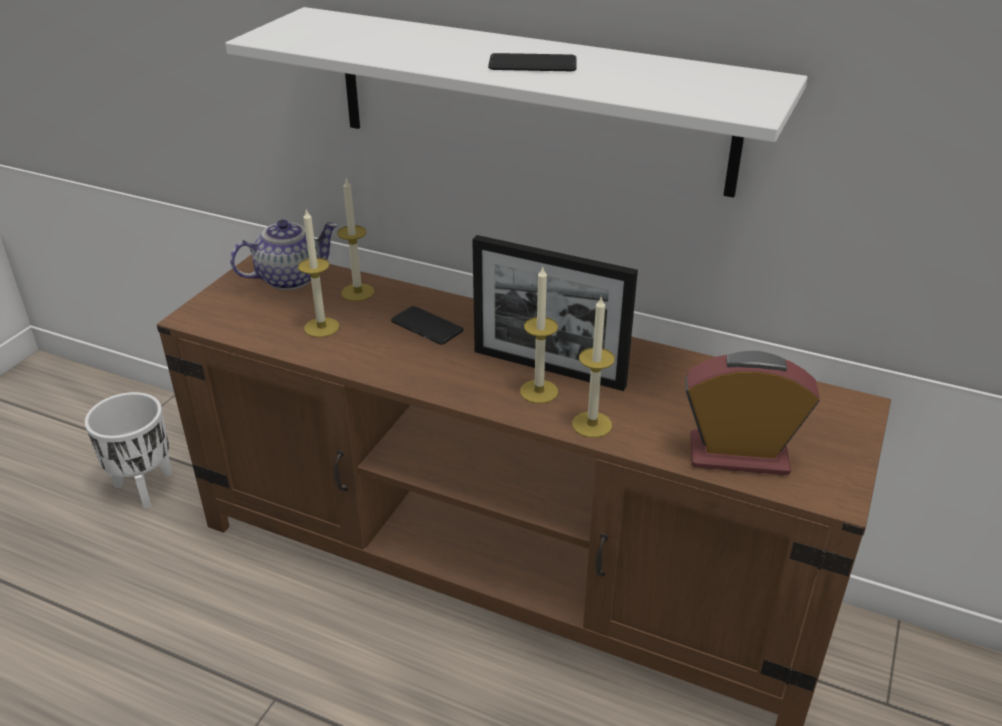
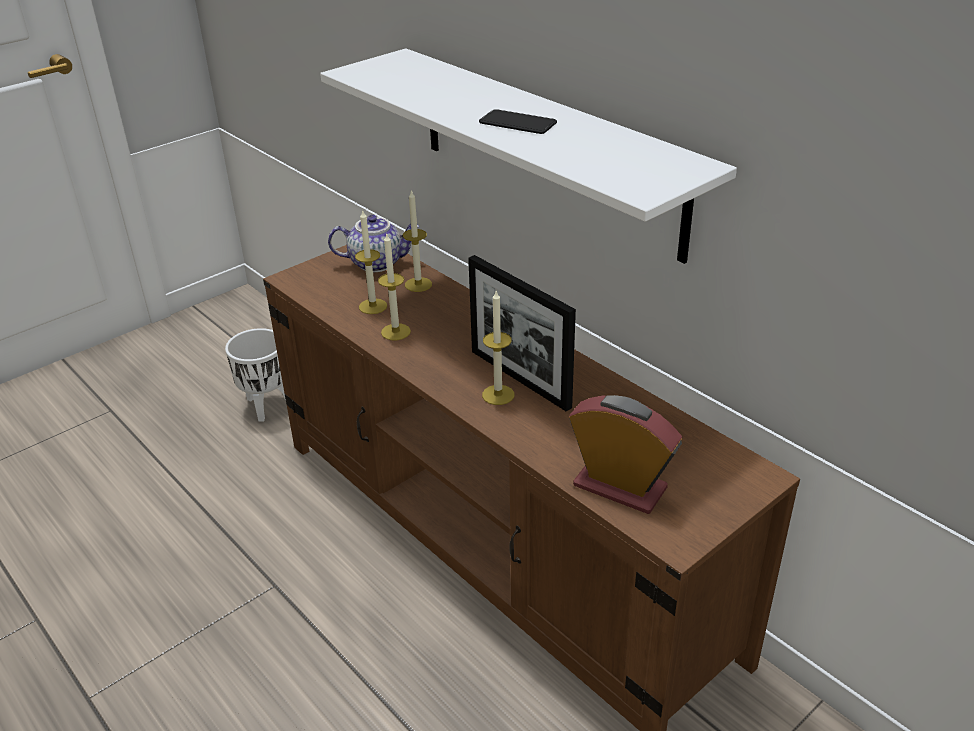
camera: 25 degrees right, 0 degrees up
(427, 326) = (450, 323): phone -> none
(592, 424) = (519, 431): candle -> candle (395, 332)

